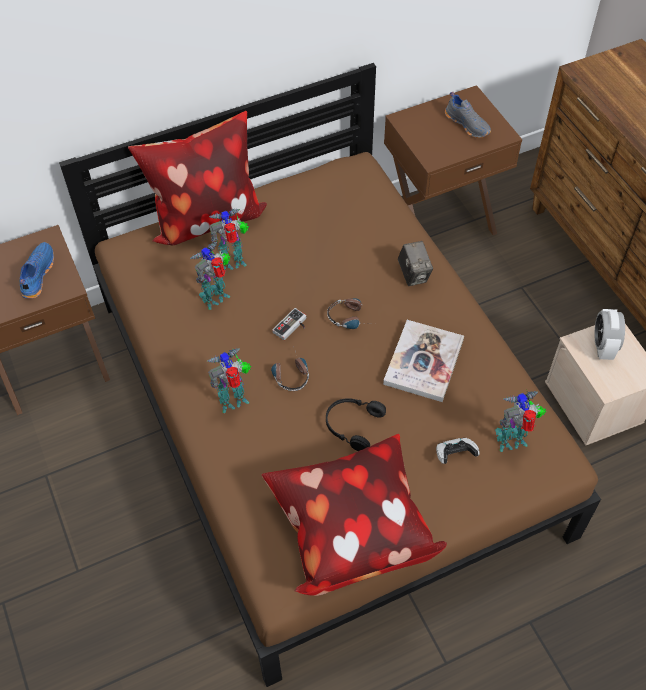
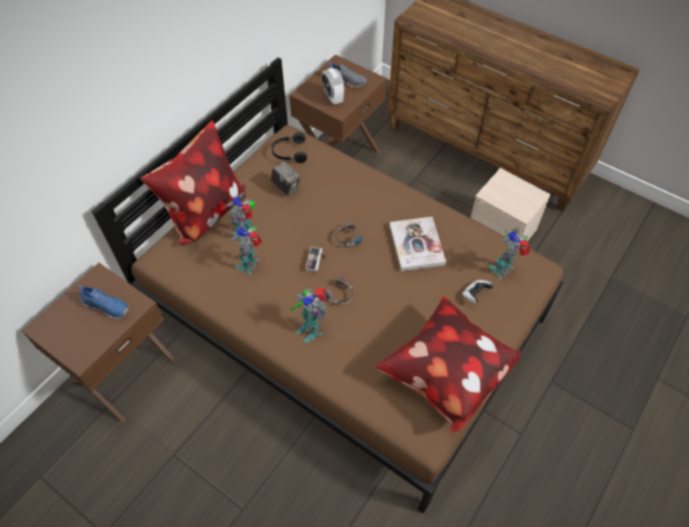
camera: 30 degrees left, 0 degrees up
(37, 275) = (107, 306): blue shoe -> blue shoe turned 135 degrees clockwise
(234, 401) = (311, 328): toy robot -> toy robot turned 75 degrees counterclockwise
(352, 425) = (399, 307): black headphones -> black headphones (289, 152)
(413, 274) = (372, 192): camera -> camera (286, 187)
(603, 346) = (503, 190): alarm clock -> alarm clock (333, 98)

